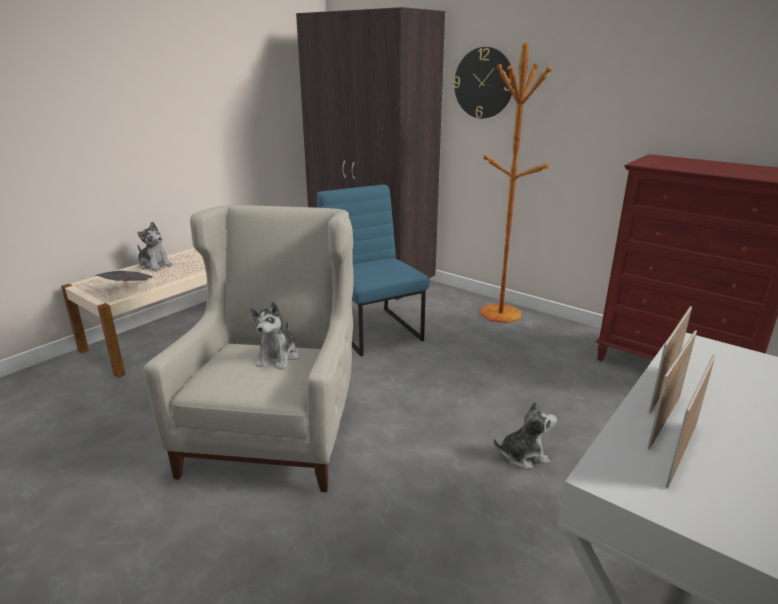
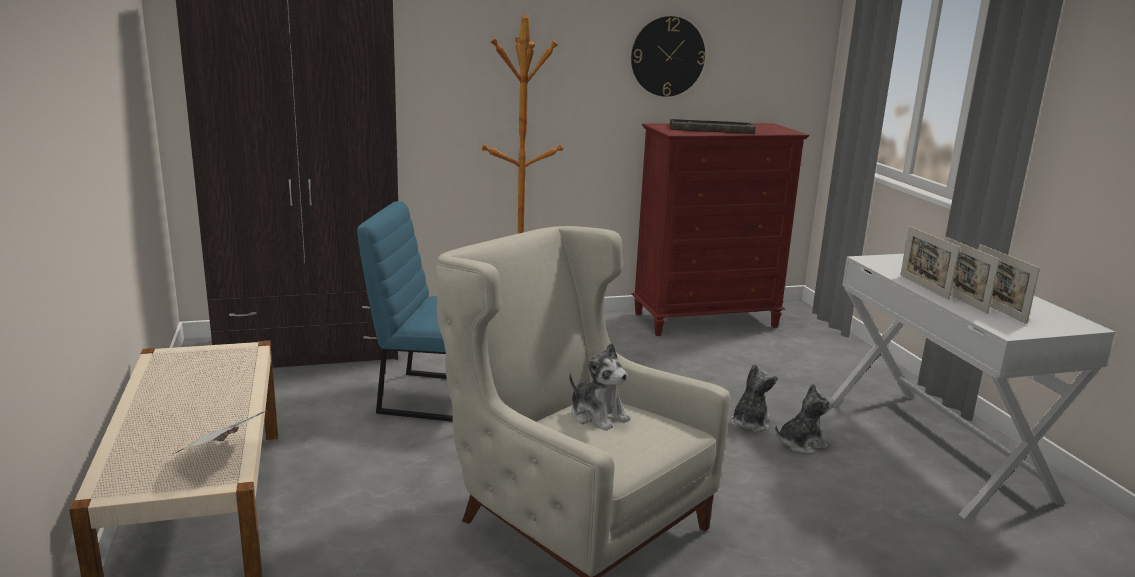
camera: 55 degrees left, 5 degrees down
(155, 265) = (149, 418): plush toy -> plush toy (800, 444)
(483, 83) = (446, 58): wall clock -> wall clock (667, 56)
(702, 166) = (710, 129): none -> keyboard

